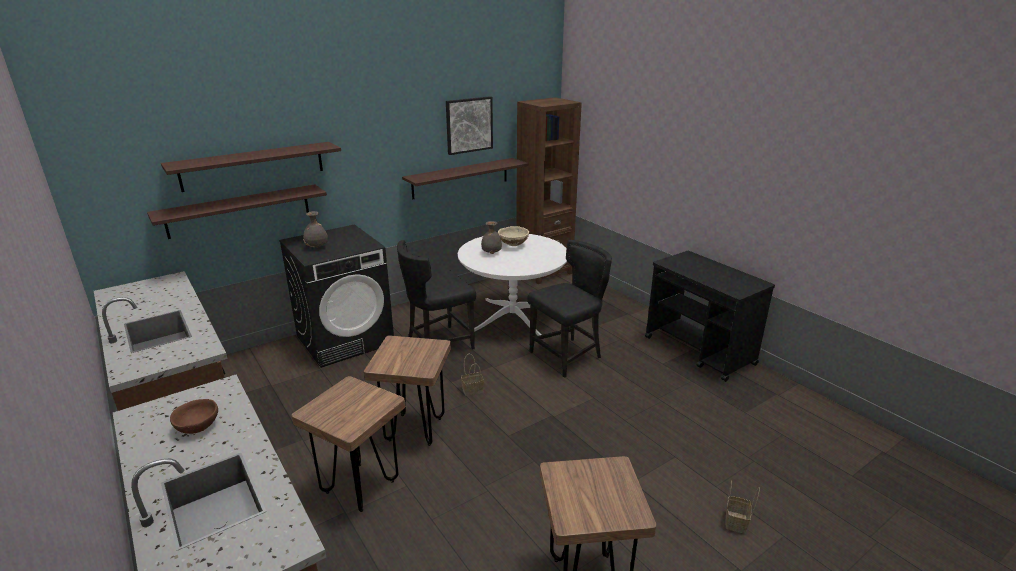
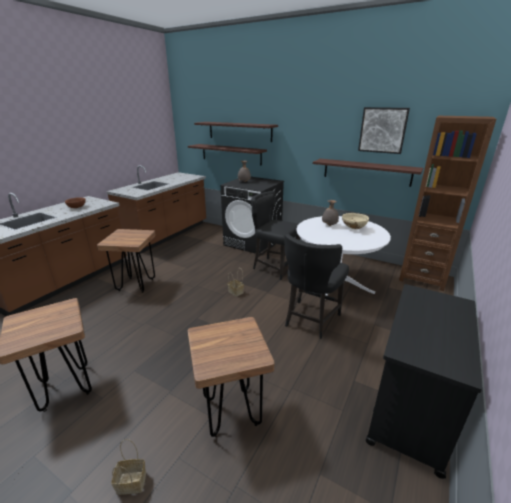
camera: 65 degrees right, 0 degrees up
(415, 429) = (187, 285): brown stool -> brown stool (231, 412)
(567, 356) = (310, 320): black chair -> black chair turned 90 degrees clockwise

